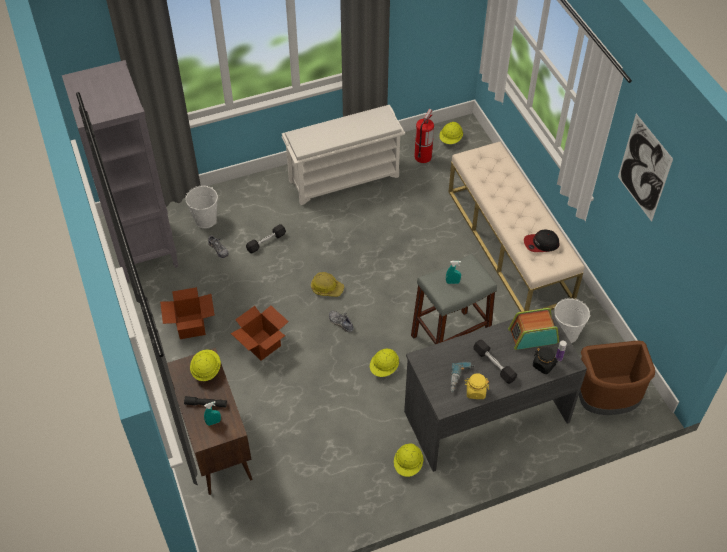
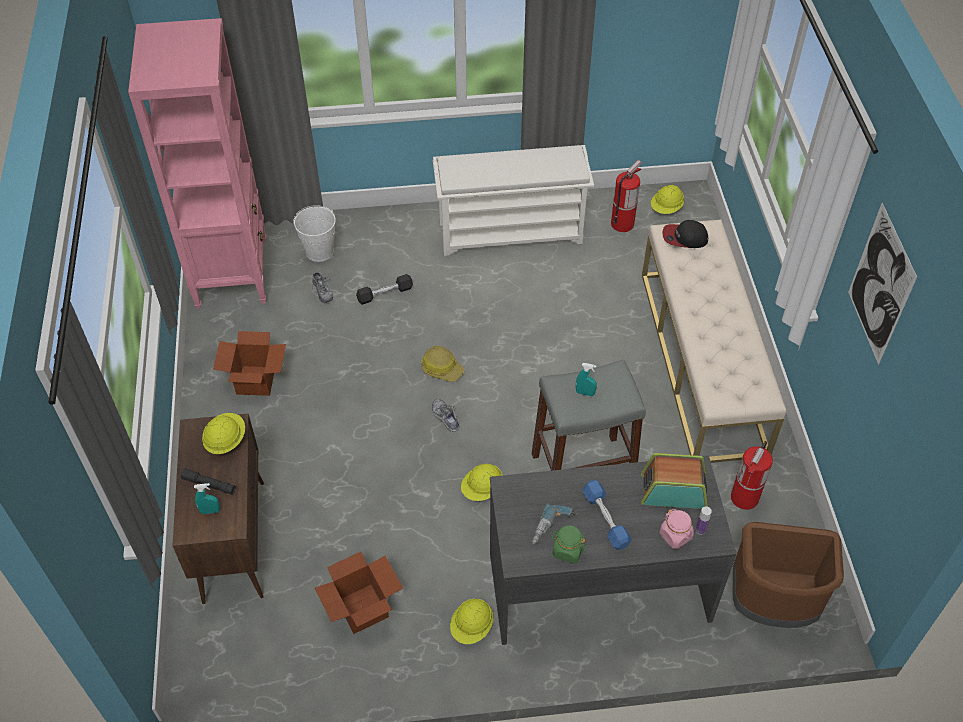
camera: 15 degrees right, 0 degrees up
(144, 249) = (232, 272): grey bookcase -> pink bookcase
(262, 345) = (335, 424): cardboard box -> cardboard box (362, 609)
(475, 391) = (567, 550): yellow jar -> green jar
(494, 365) = (605, 519): black dumbbell -> blue dumbbell
(541, 244) = (733, 367): cap -> cap (684, 238)
(544, 365) = (675, 535): black jar -> pink jar
(566, 334) = (744, 498): white bucket -> fire extinguisher

